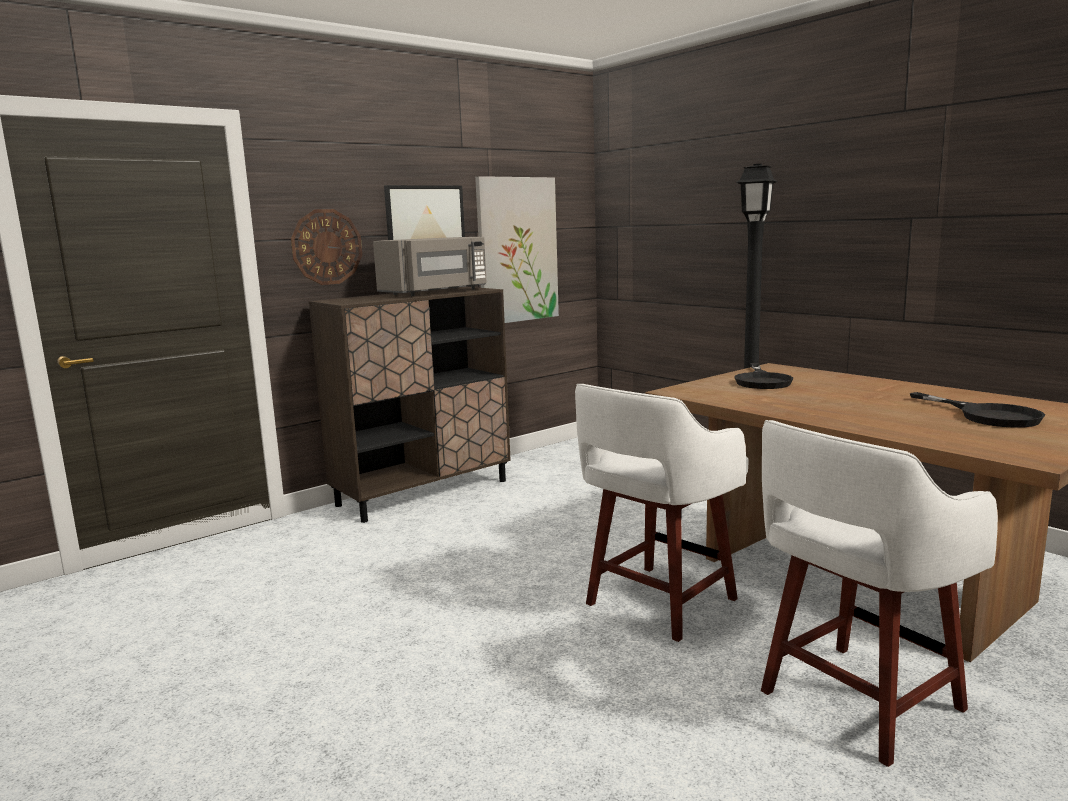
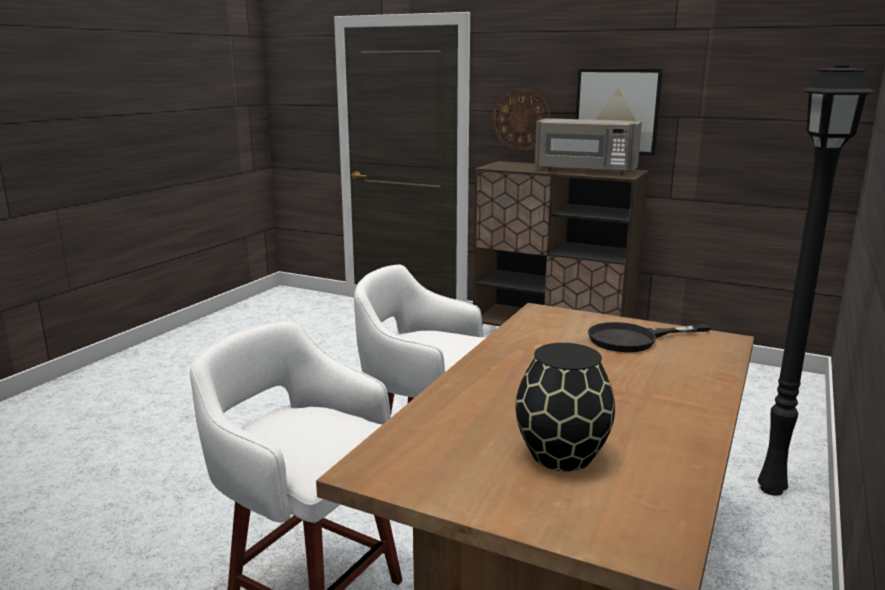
camera: 65 degrees right, 5 degrees up
(517, 250) = (730, 140): picture -> none
(987, 415) = (562, 456): black frying pan -> black vase

